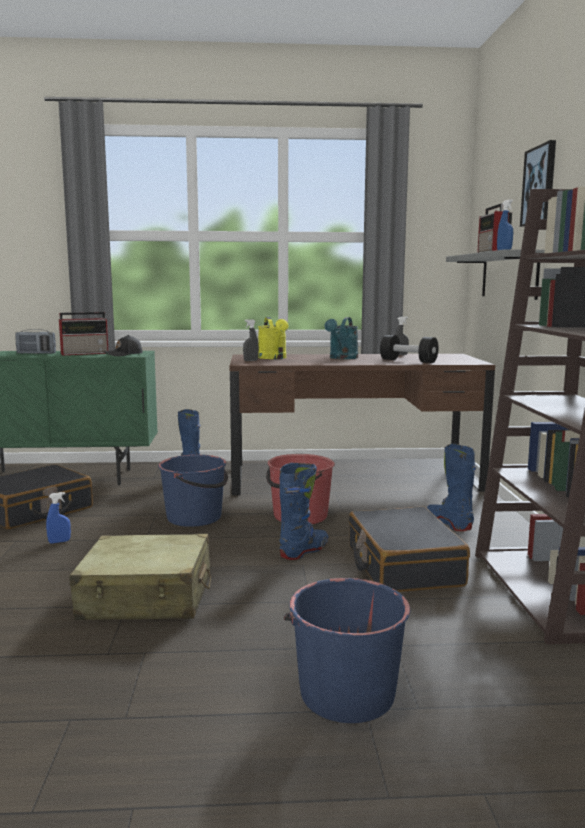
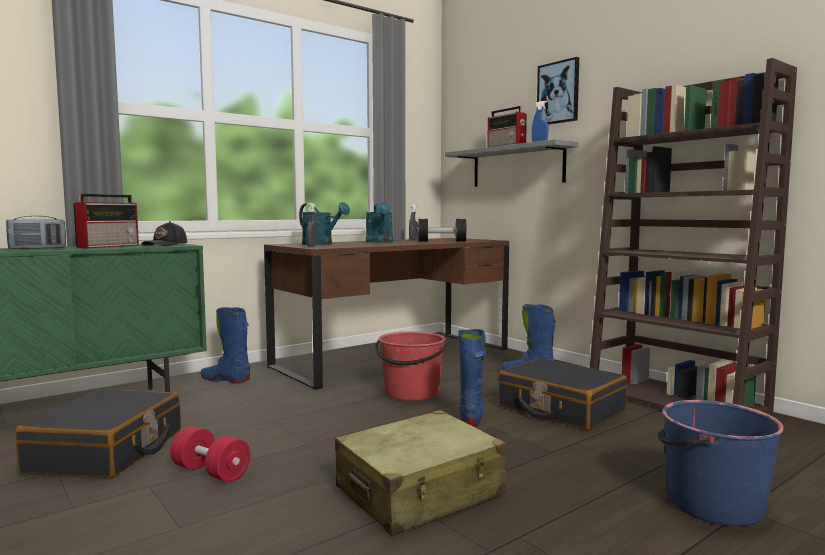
camera: 35 degrees left, 5 degrees down
(59, 541) = (211, 472): blue spray bottle -> red dumbbell
(195, 517) = (318, 415): blue bucket -> none
(274, 358) = (321, 244): yellow watering can -> turquoise watering can

